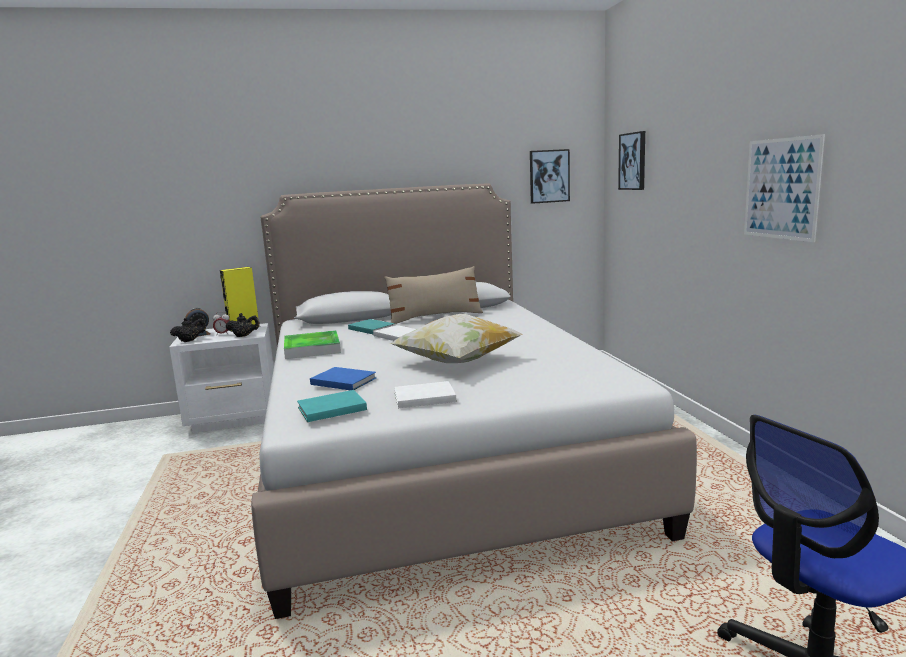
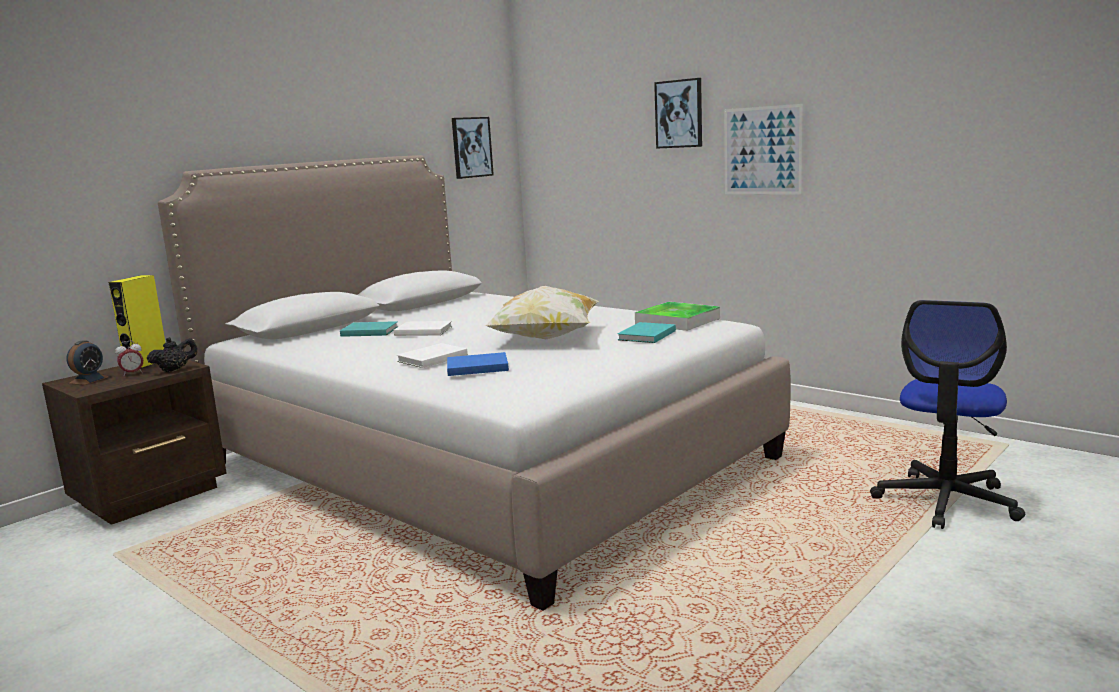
camera: 35 degrees left, 0 degrees up
(190, 340) = (95, 387): black teapot -> none
(235, 418) = (152, 496): white nightstand -> brown nightstand
(312, 349) = (348, 356): tray -> tray (677, 321)
(330, 409) = (522, 385): turquoise book -> turquoise book (645, 335)
(422, 397) = (585, 363): white book -> white book (430, 358)
(435, 317) = (419, 313): beige pillow -> none
(633, 161) = (567, 130): picture -> picture (679, 114)

